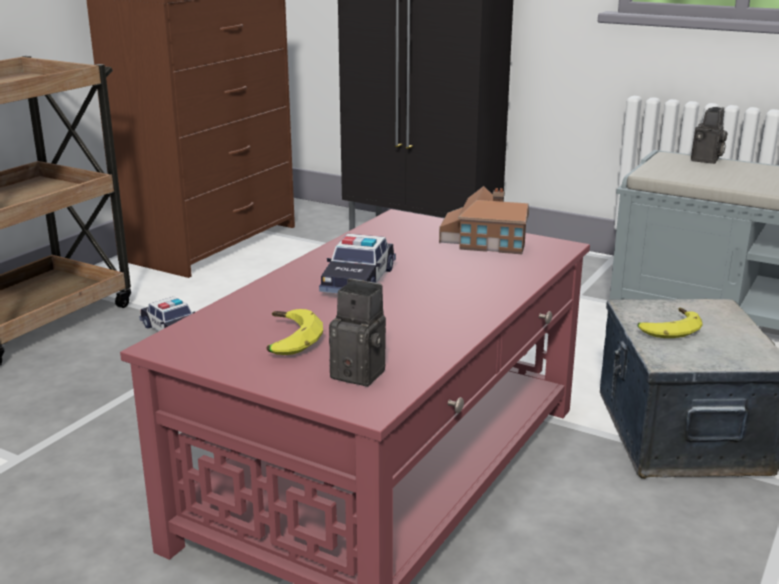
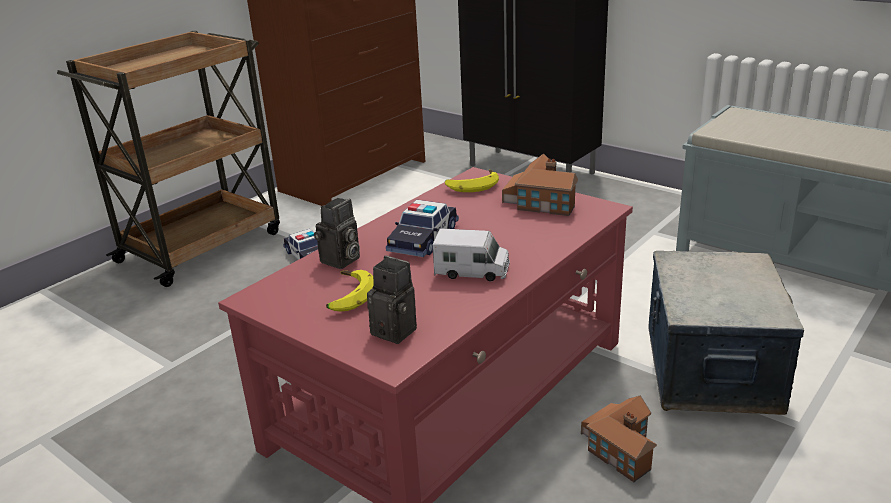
camera: 10 degrees right, 5 degrees up
(430, 310) = (472, 271): none -> toy truck
(602, 520) = (620, 447): none -> toy house
(667, 329) = (697, 282): banana -> banana (472, 185)
(706, 160) = (771, 117): camera -> camera (340, 261)

